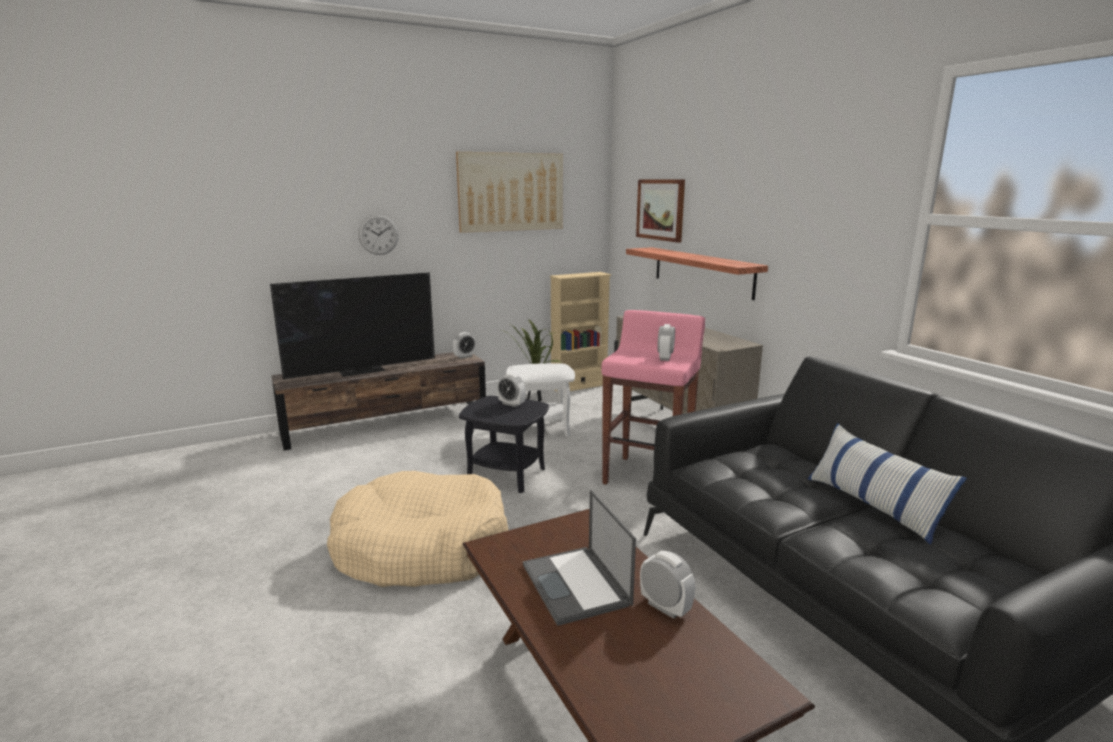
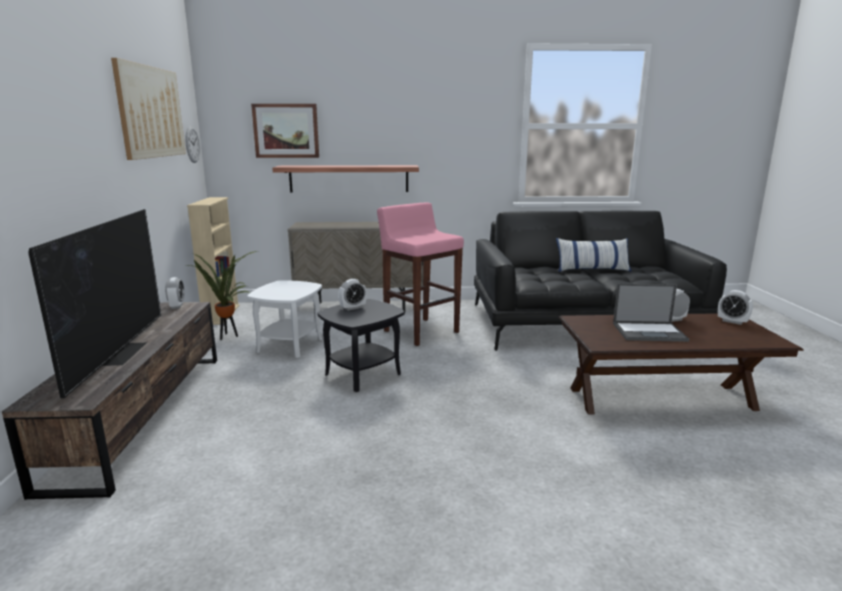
camera: 65 degrees left, 0 degrees up
(378, 234) = (69, 165): wall clock -> wall clock (192, 144)
(422, 548) = (453, 427): beige dog bed -> none
(665, 358) = (434, 234): alarm clock -> alarm clock (732, 321)

